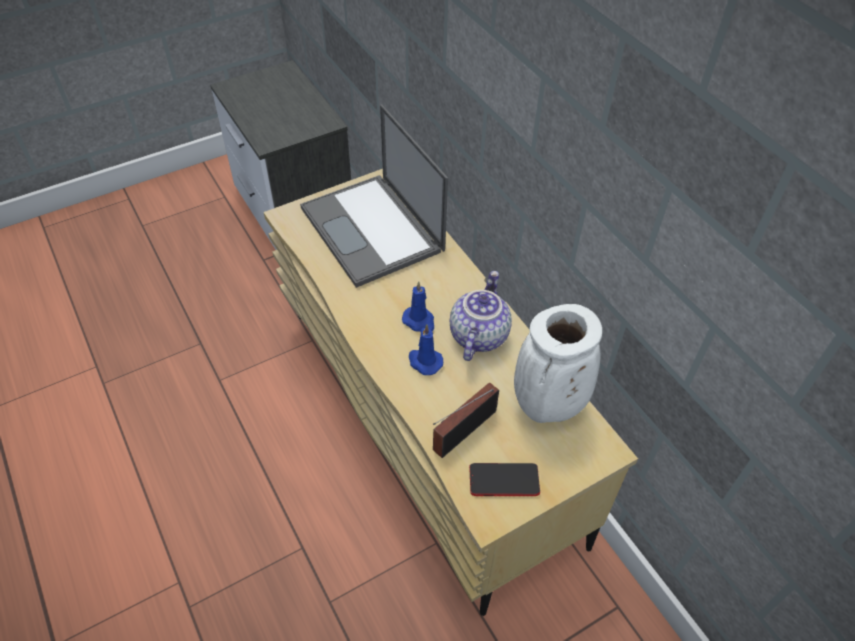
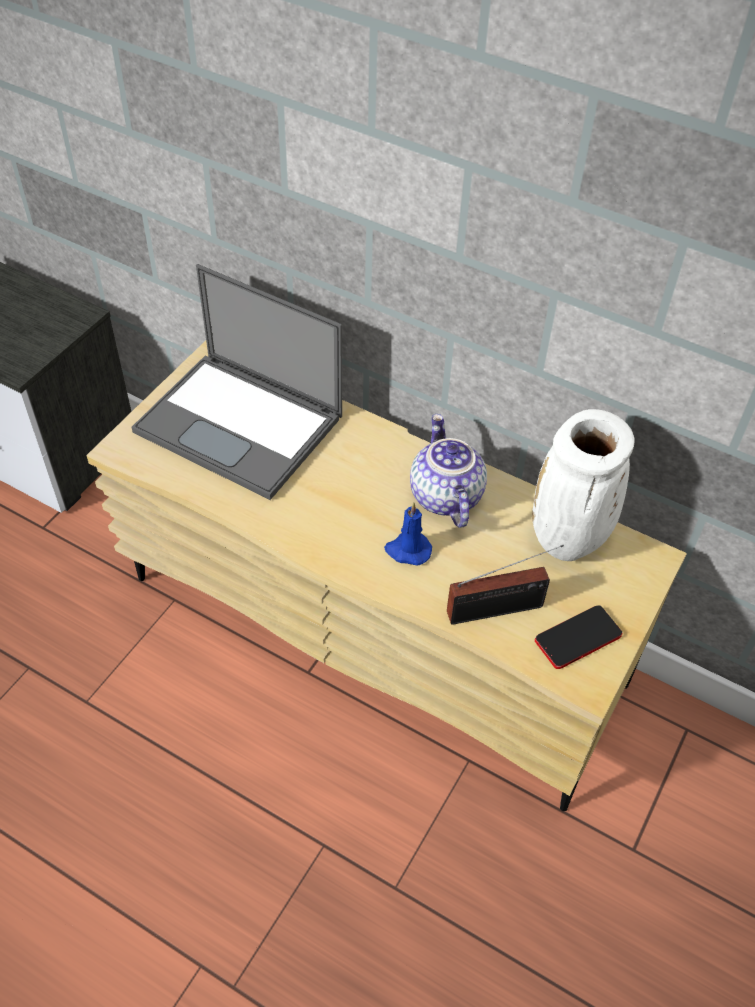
camera: 30 degrees left, 0 degrees up
(419, 321) = (370, 508): blue candle -> none
(461, 433) = (500, 609): radio -> radio turned 120 degrees counterclockwise

